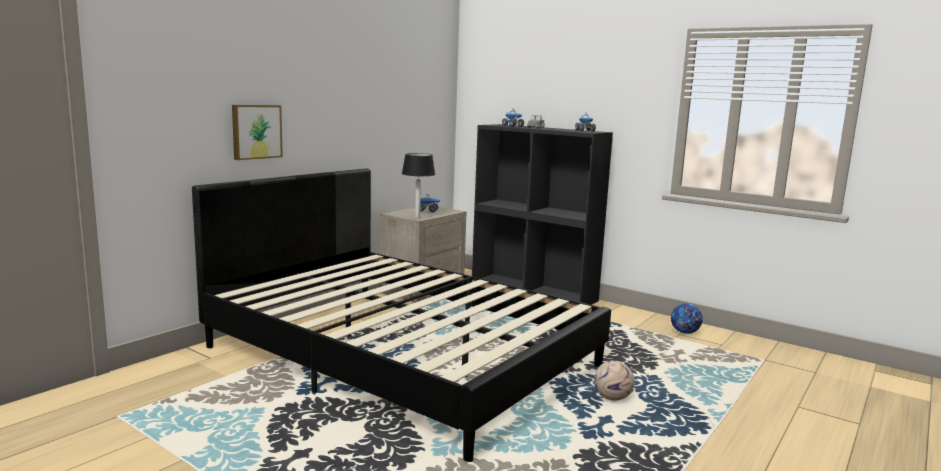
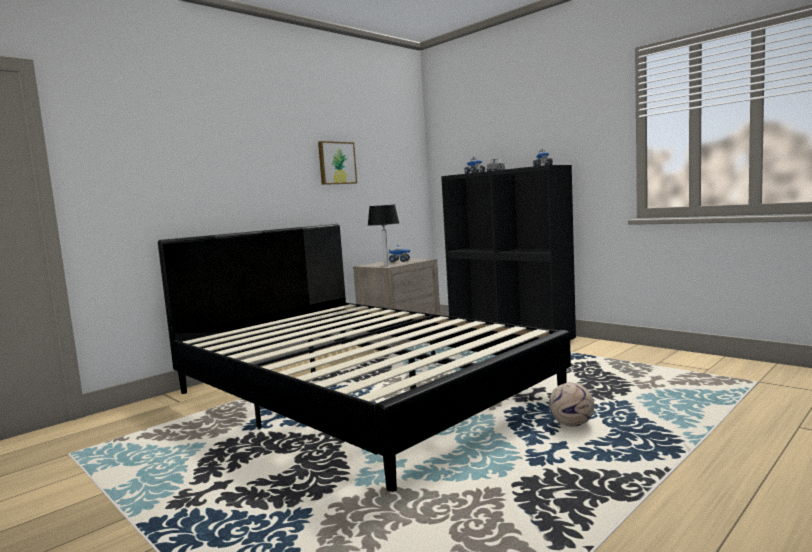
camera: 10 degrees right, 5 degrees down
(256, 131) = (221, 191): picture -> picture (336, 163)
(684, 332) = (666, 360): football -> none

